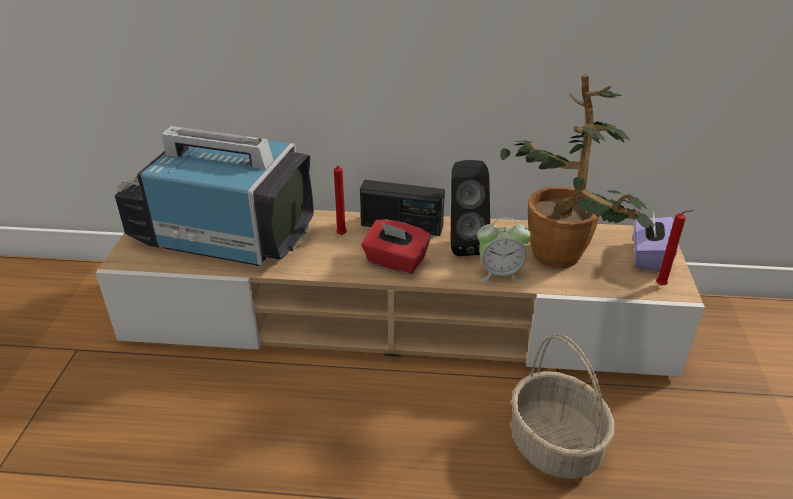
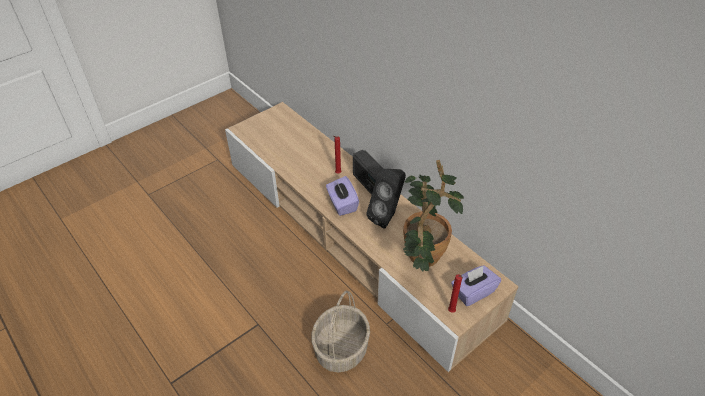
camera: 45 degrees right, 10 degrees up
(222, 235) = (290, 140): television -> none
(395, 261) = (342, 204): red tissue box -> purple tissue box
(500, 274) = (380, 244): alarm clock -> none

